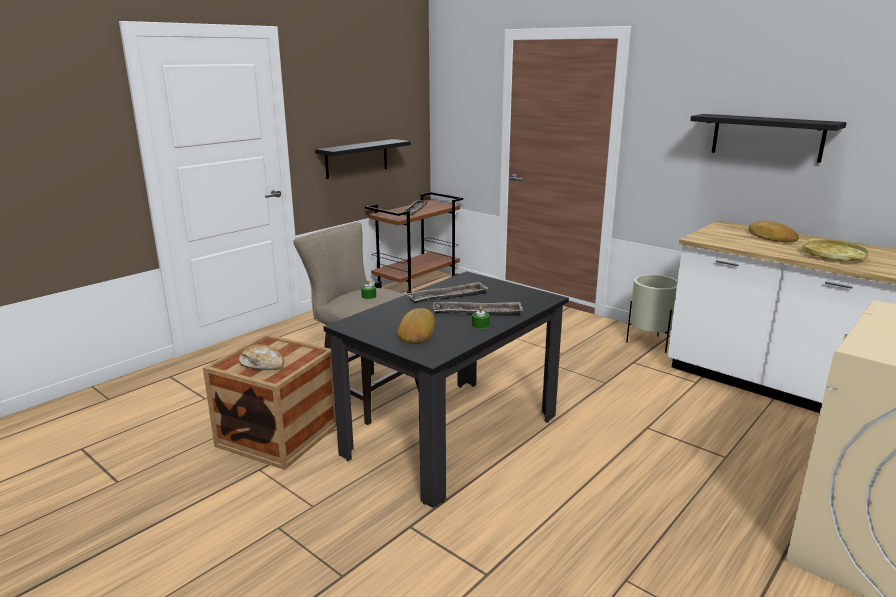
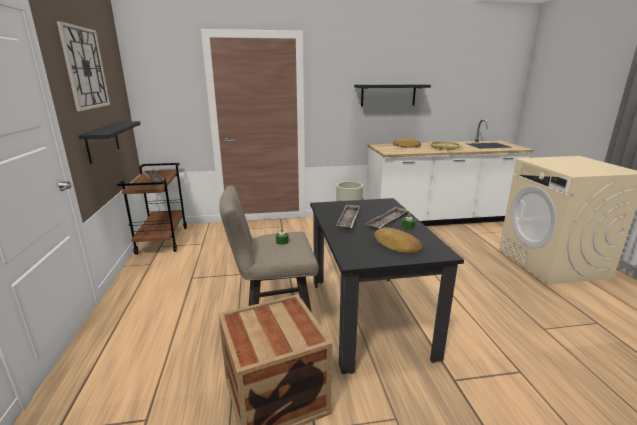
camera: 50 degrees left, 0 degrees up
(262, 364) = (275, 335): bread -> none
(348, 82) = (85, 68): none -> wall clock

